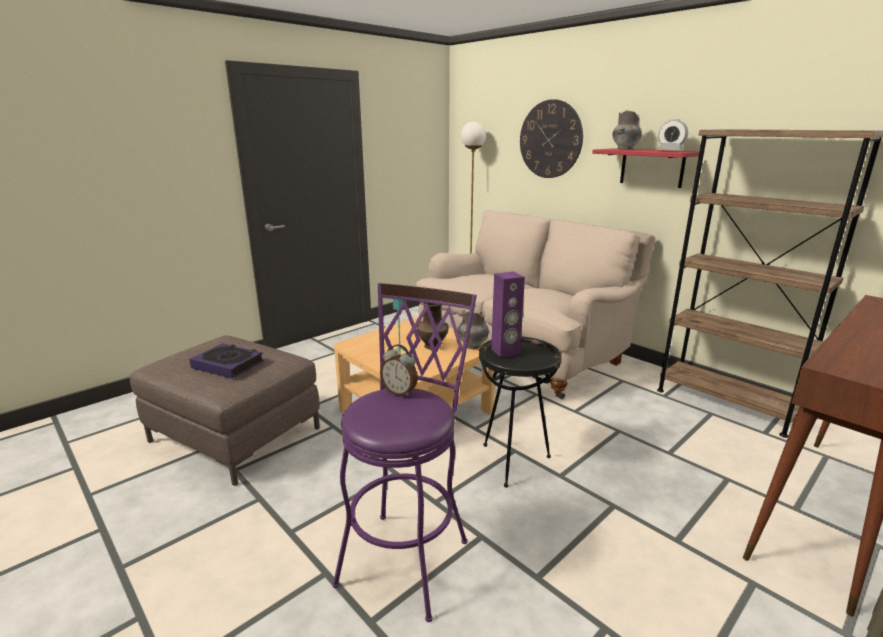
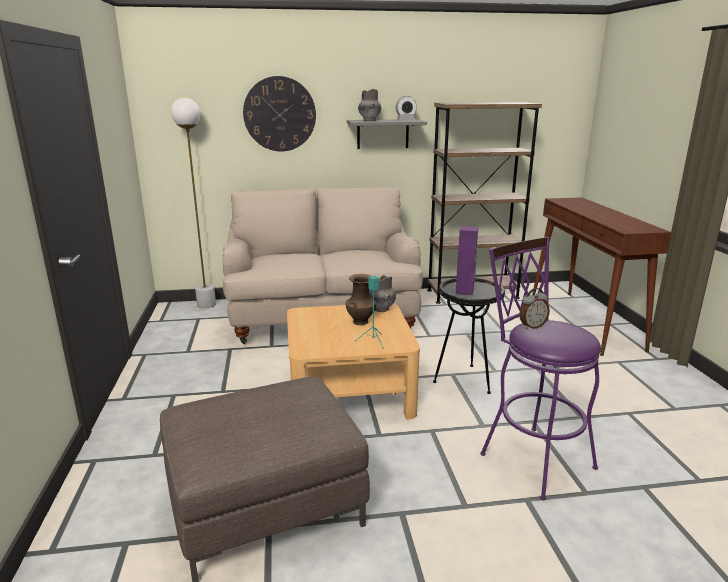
camera: 55 degrees left, 0 degrees up
(228, 365) = (277, 416): book -> none
(652, 167) = (383, 134): red shelf -> grey shelf

